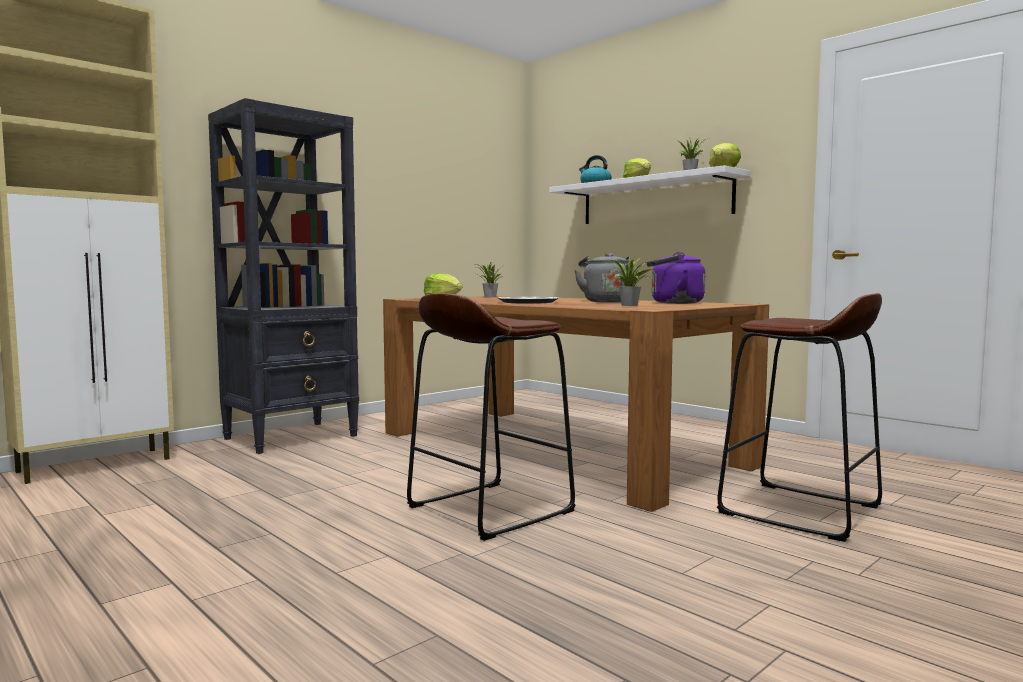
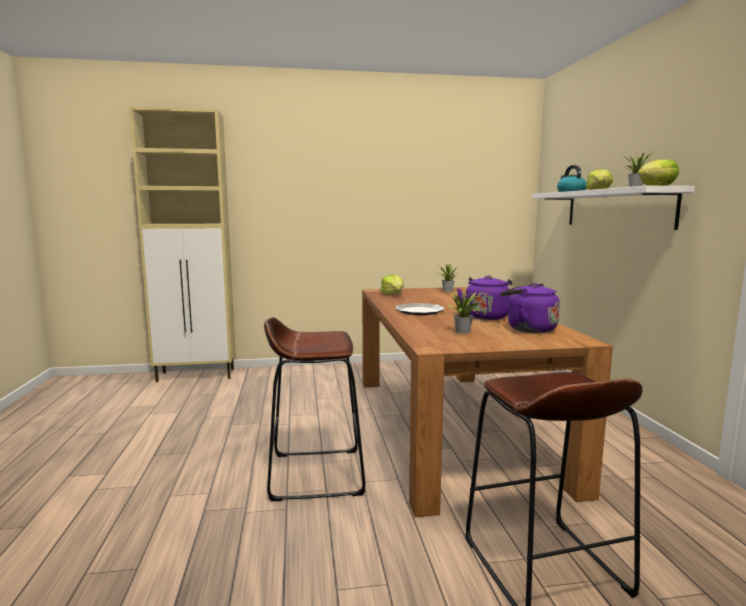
camera: 35 degrees right, 5 degrees up
(292, 437) = (308, 374): black bookcase -> none
(606, 301) = (486, 316): grey kettle -> purple kettle

